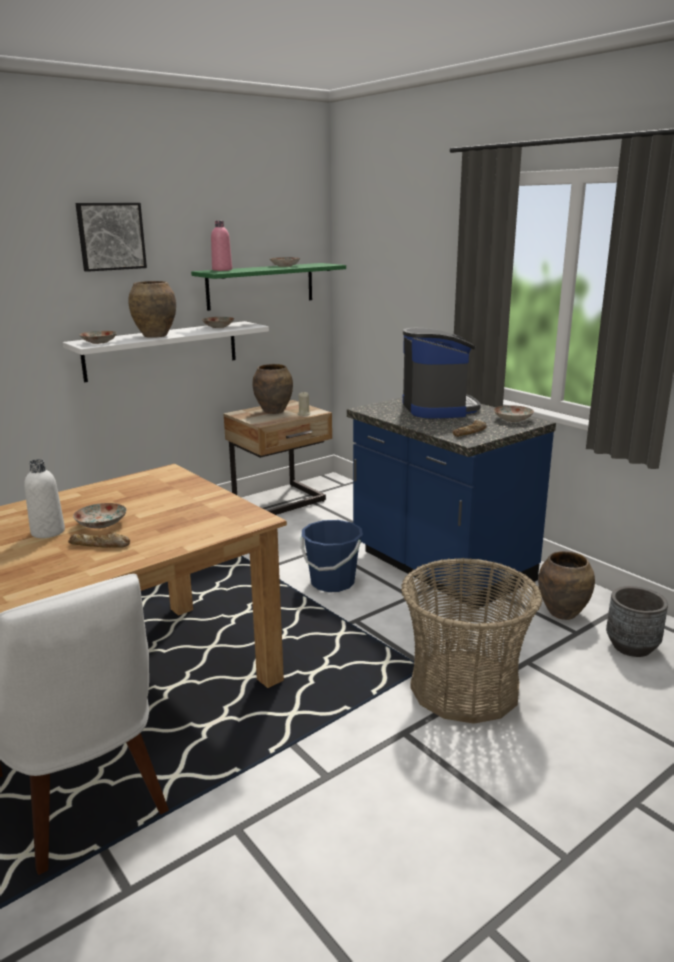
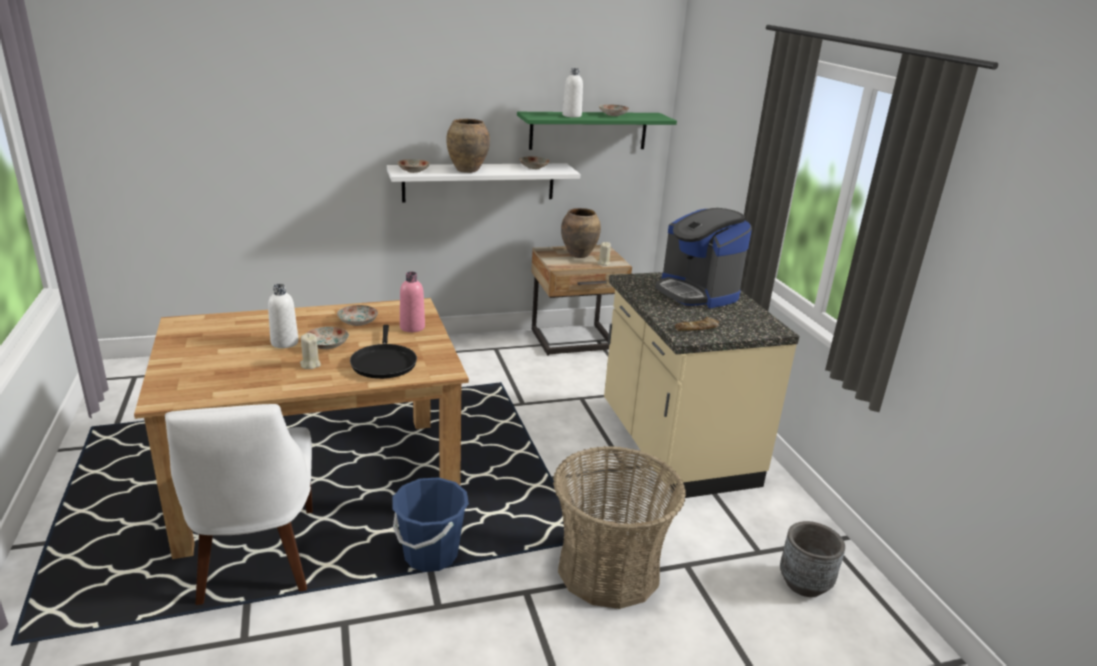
camera: 20 degrees right, 5 degrees up
(100, 545) = (310, 365): bread -> beige candle
(110, 236) = (441, 74): picture -> none
(182, 526) = (383, 363): none -> black frying pan
(222, 270) = (546, 113): pink bottle -> pink bottle (412, 327)
(249, 269) = (571, 115): none -> white bottle
(332, 582) = (564, 434): blue bucket -> blue bucket (430, 554)
(438, 408) = (697, 292): coffee machine -> coffee machine turned 135 degrees clockwise
(440, 568) = (675, 447): blue counter -> beige counter
(513, 419) = (757, 322): plate -> plate (358, 322)
(563, 613) = (761, 528): brown vase -> none

